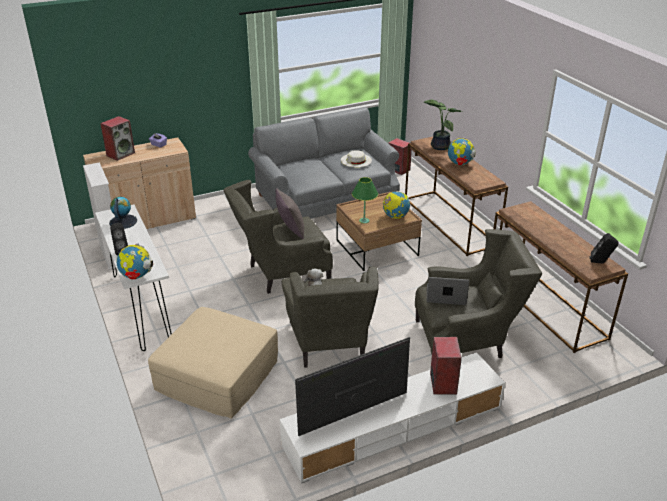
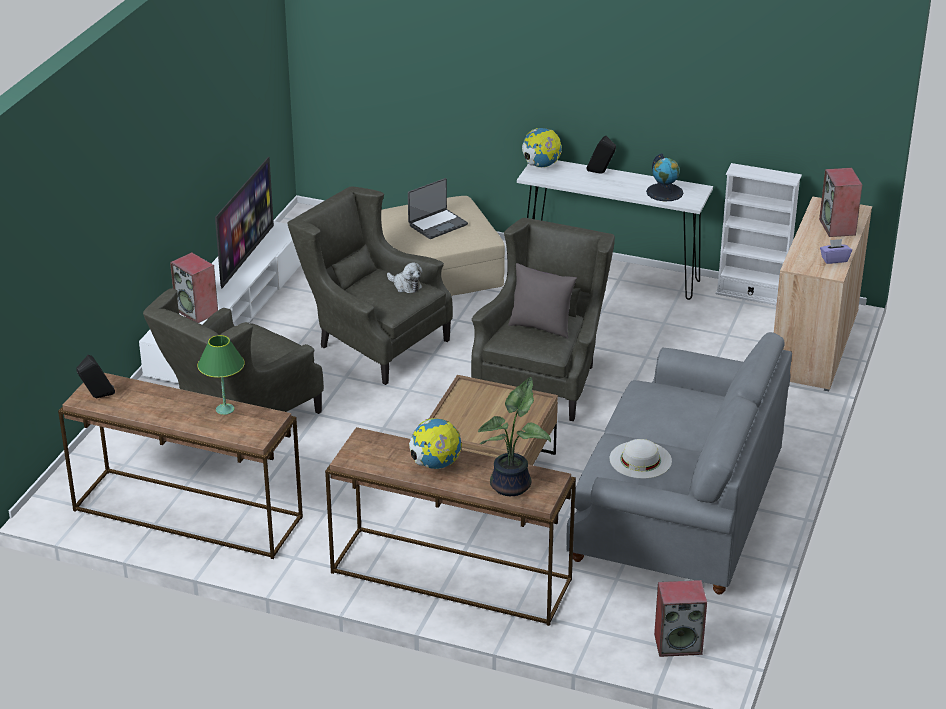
camera: 135 degrees right, 0 degrees up
(364, 220) = (488, 394): green table lamp -> green table lamp (224, 409)
(395, 217) = (459, 421): globe -> none
(446, 296) = (265, 346): laptop -> laptop (437, 224)

